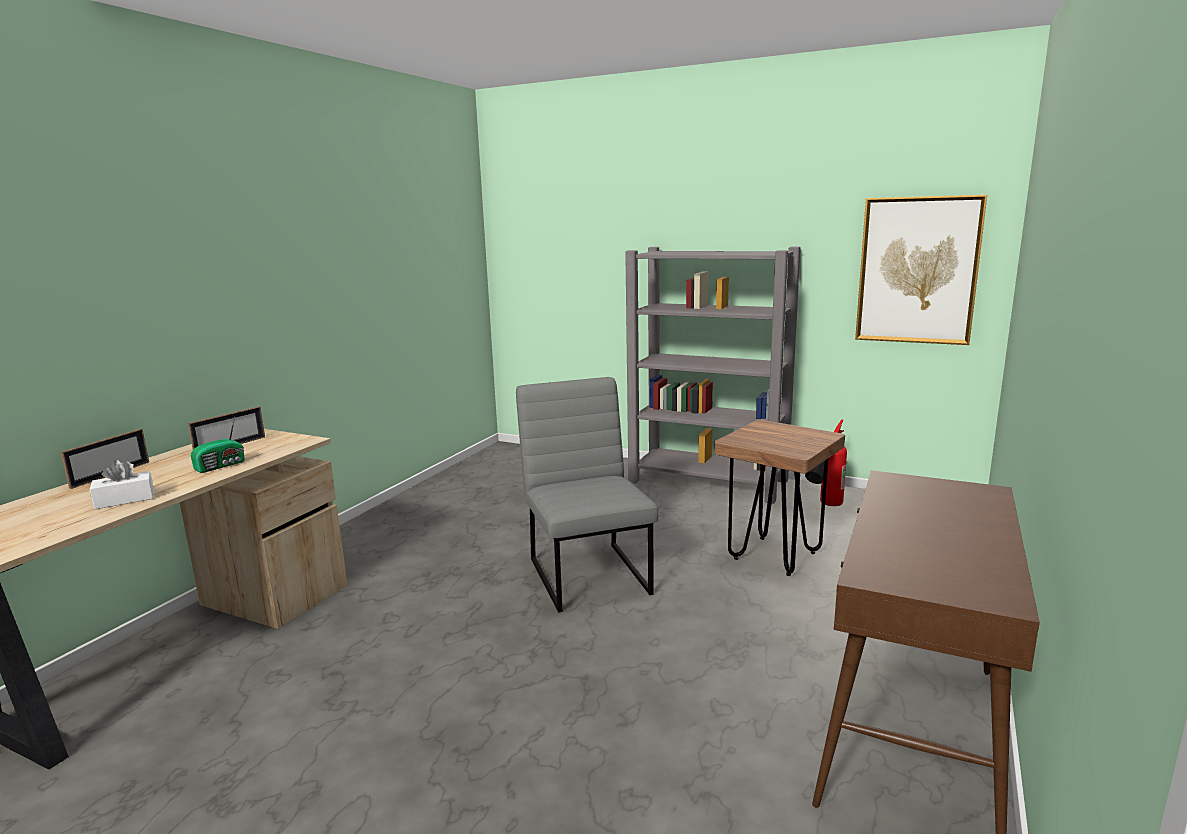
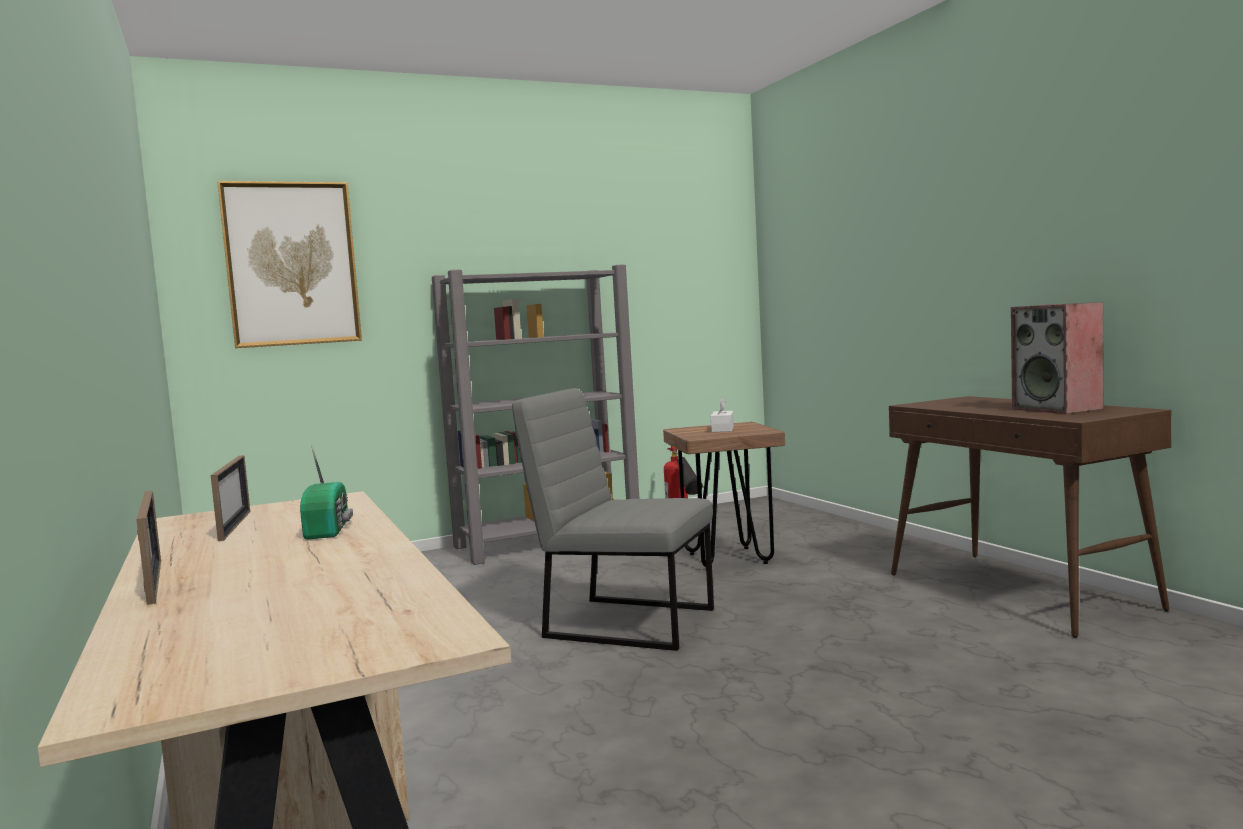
camera: 50 degrees left, 10 degrees down
(125, 499) = (345, 570): white tissue box -> white tissue box (722, 429)
(917, 270) = (692, 290): picture -> picture (291, 264)
(947, 553) = (1058, 409): none -> speaker

